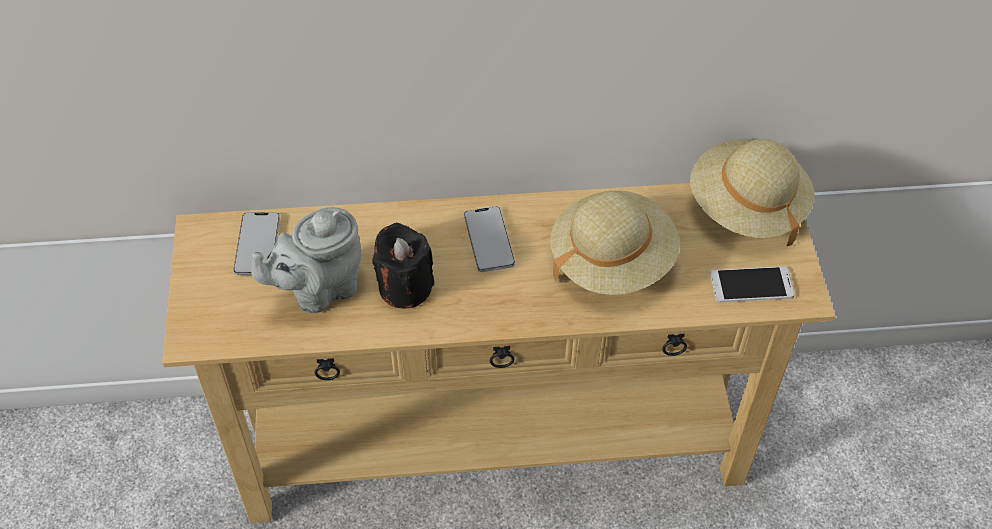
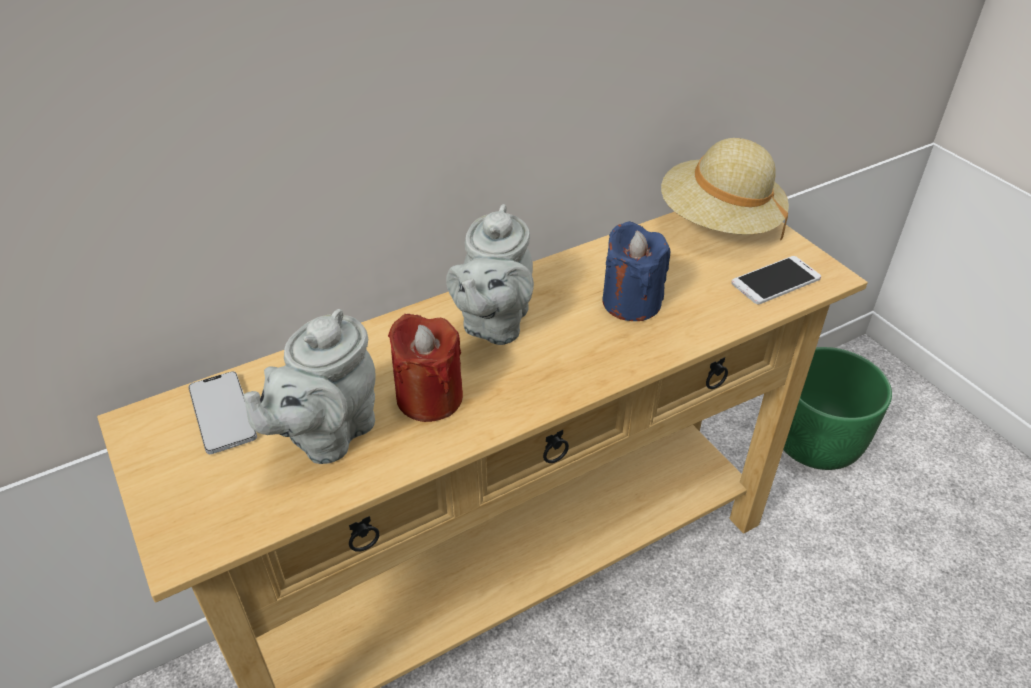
camera: 25 degrees left, 10 degrees down
(405, 287) = (429, 397): black candle -> red candle
(489, 240) = (493, 324): phone -> grey teapot
(611, 261) = (631, 302): beige hat -> blue candle
(854, 431) = (815, 443): none -> green planter

